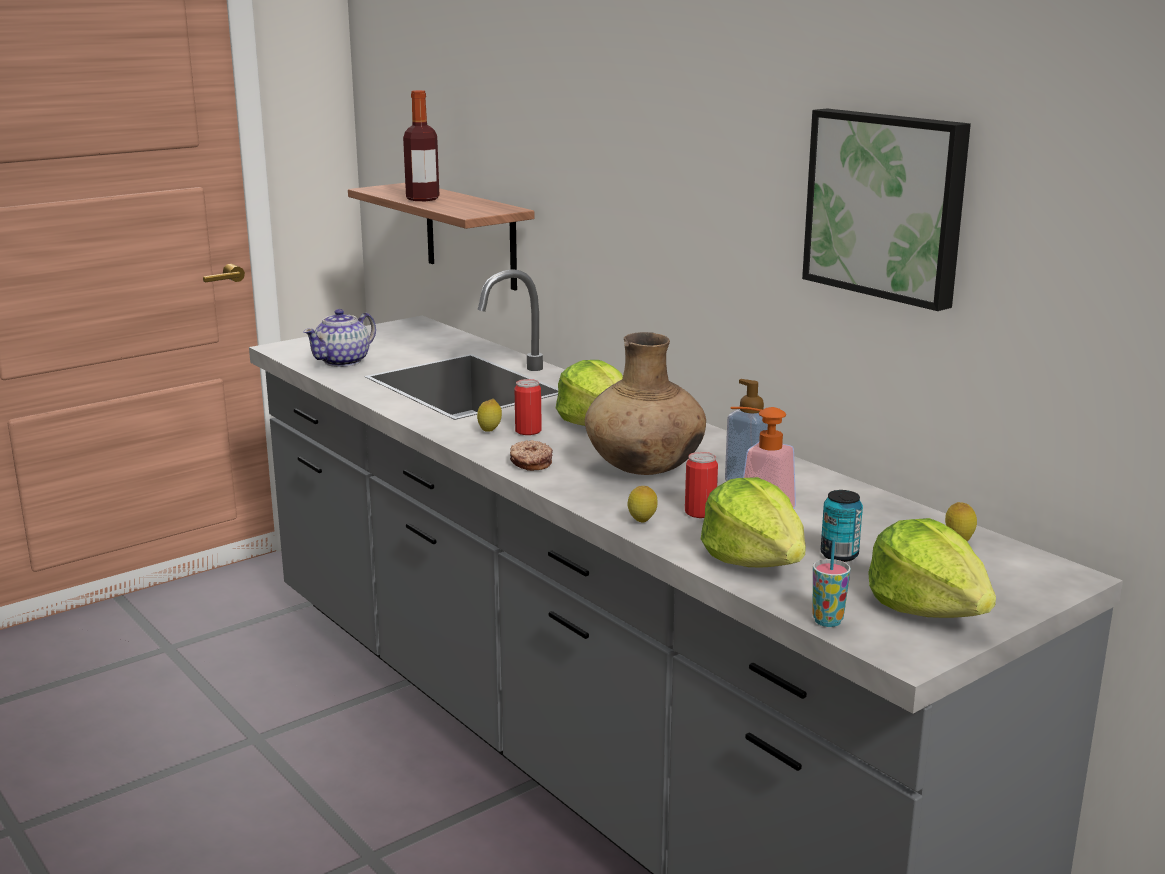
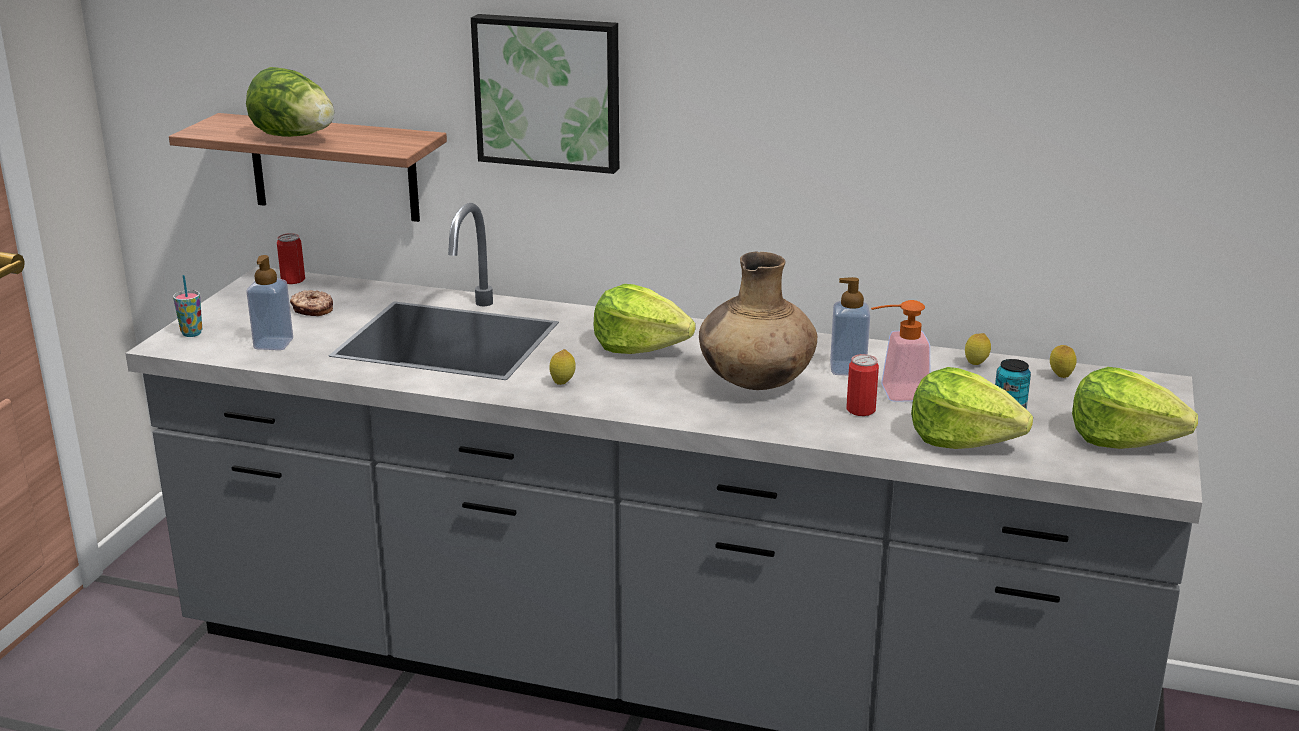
camera: 35 degrees left, 5 degrees up
(343, 361) = (273, 344): teapot -> soap dispenser
(422, 199) = (295, 137): bottle -> lettuce
(528, 431) = (596, 373): can -> can (293, 280)
(530, 463) = (654, 405): donut -> donut (312, 310)
(642, 522) = (834, 433): lemon -> lemon (976, 365)
(827, 621) = (1083, 472): cup -> cup (192, 333)
(887, 205) = (940, 98): picture -> picture (549, 91)

